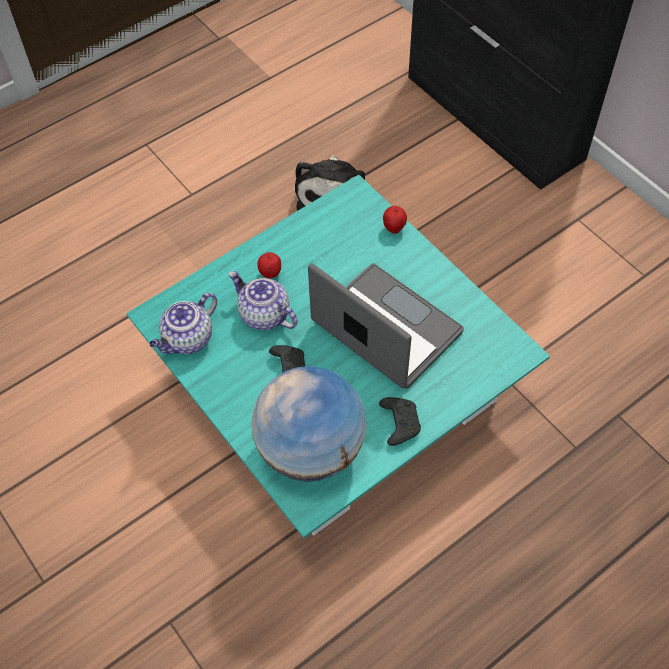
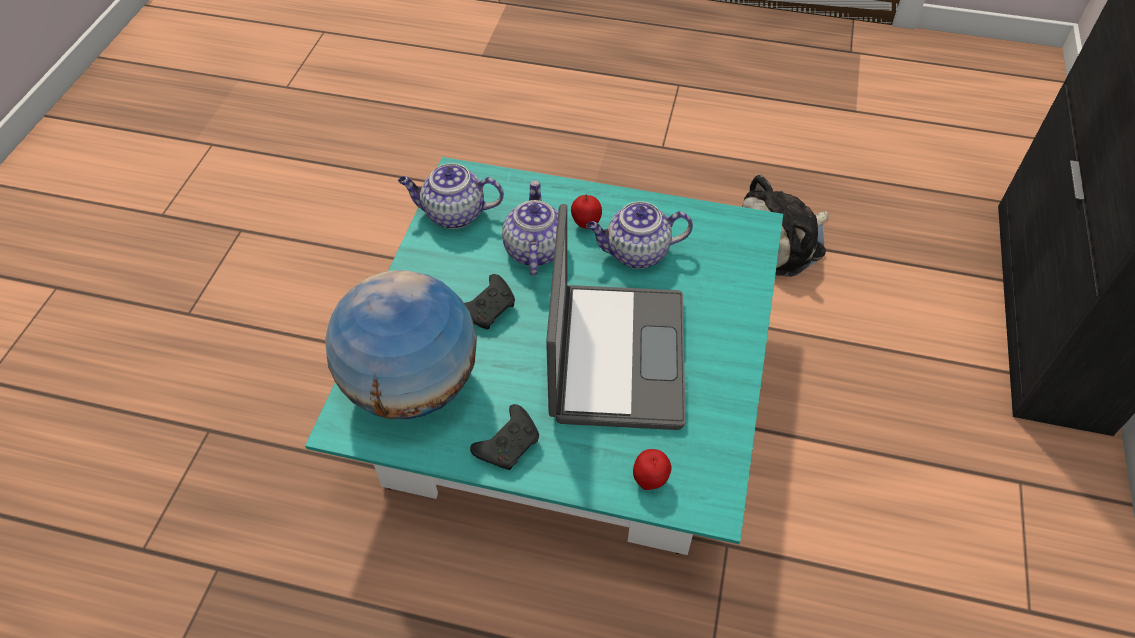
camera: 50 degrees right, 5 degrees down
(318, 265) = (636, 253): none -> teapot
(394, 228) = (749, 284): apple -> apple (650, 481)

